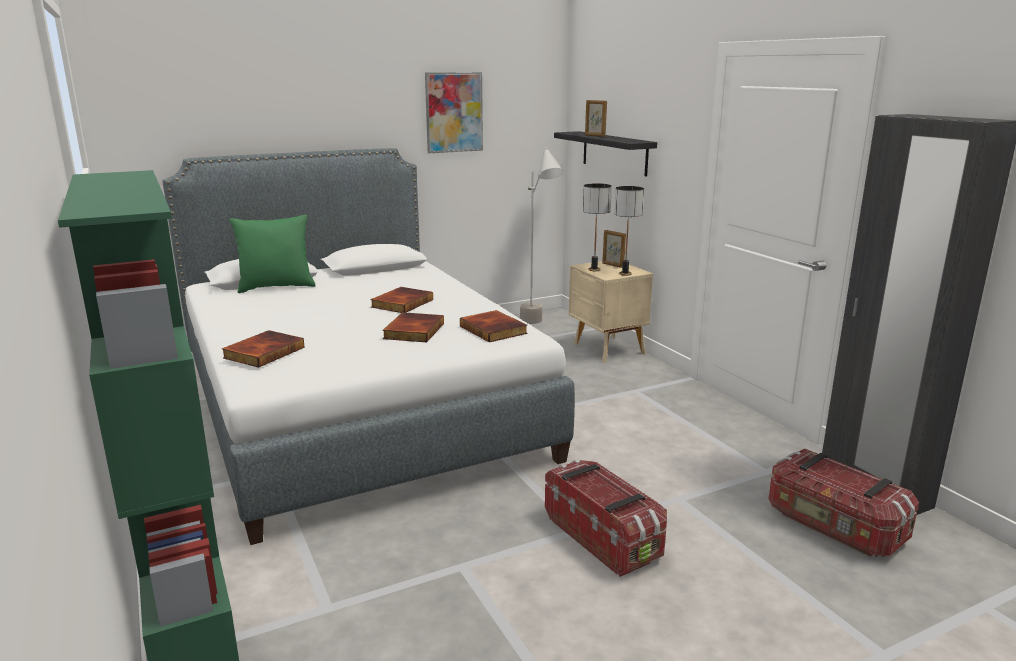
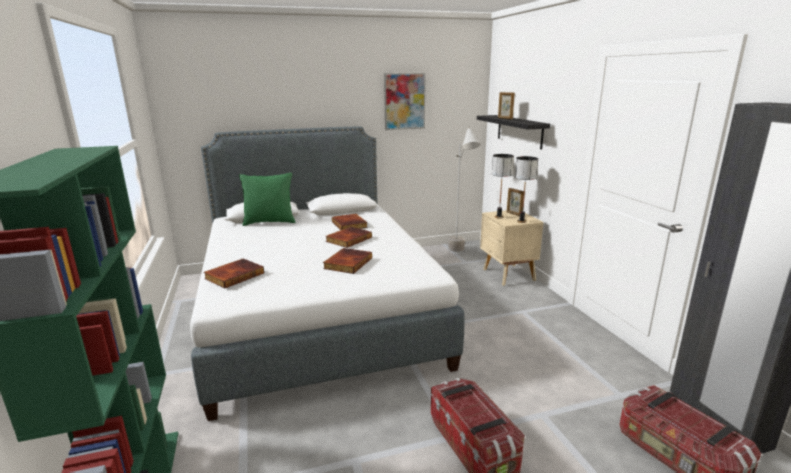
camera: 10 degrees right, 0 degrees up
(494, 329) = (407, 265): book -> book (350, 224)

